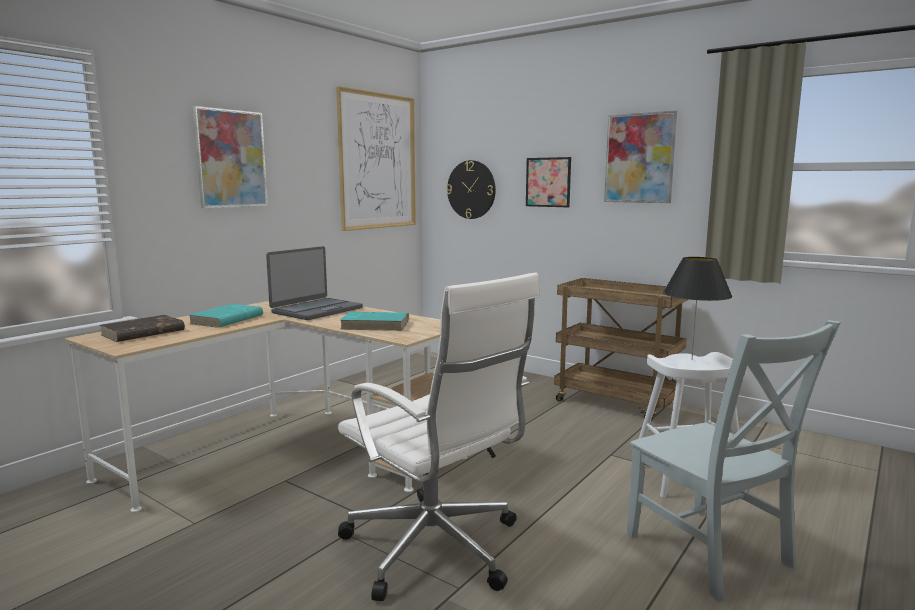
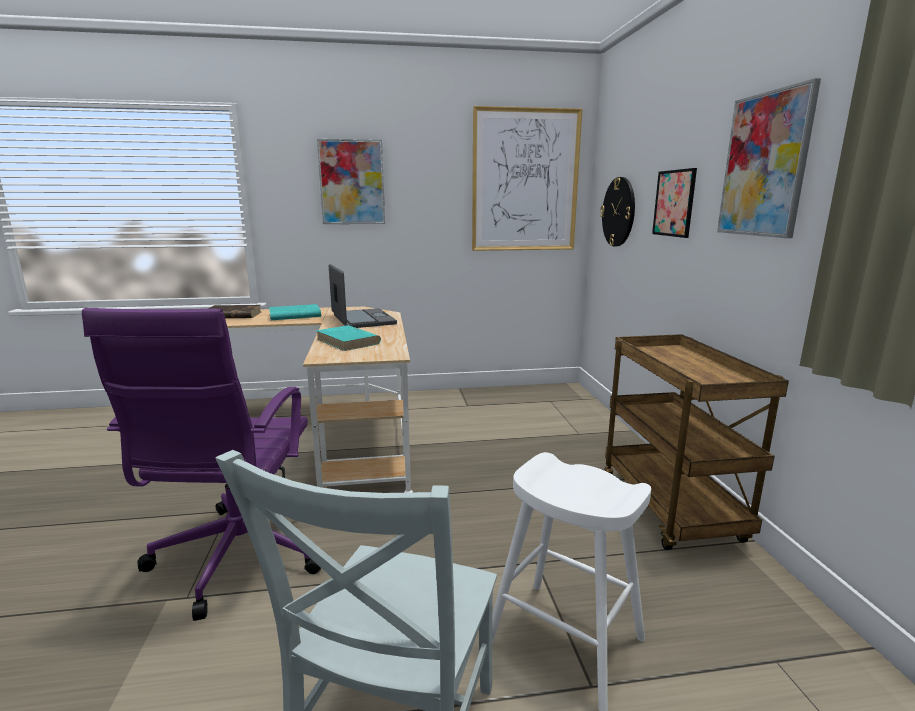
camera: 45 degrees right, 5 degrees up
(316, 310) = (362, 320): laptop -> laptop turned 105 degrees counterclockwise
(435, 549) = (238, 557): white office chair -> purple office chair
(692, 359) = (582, 481): black table lamp -> none

